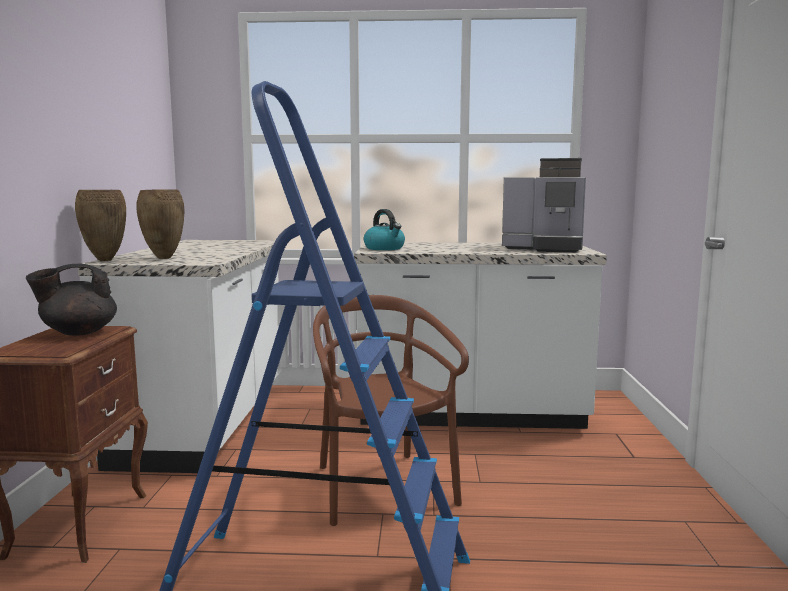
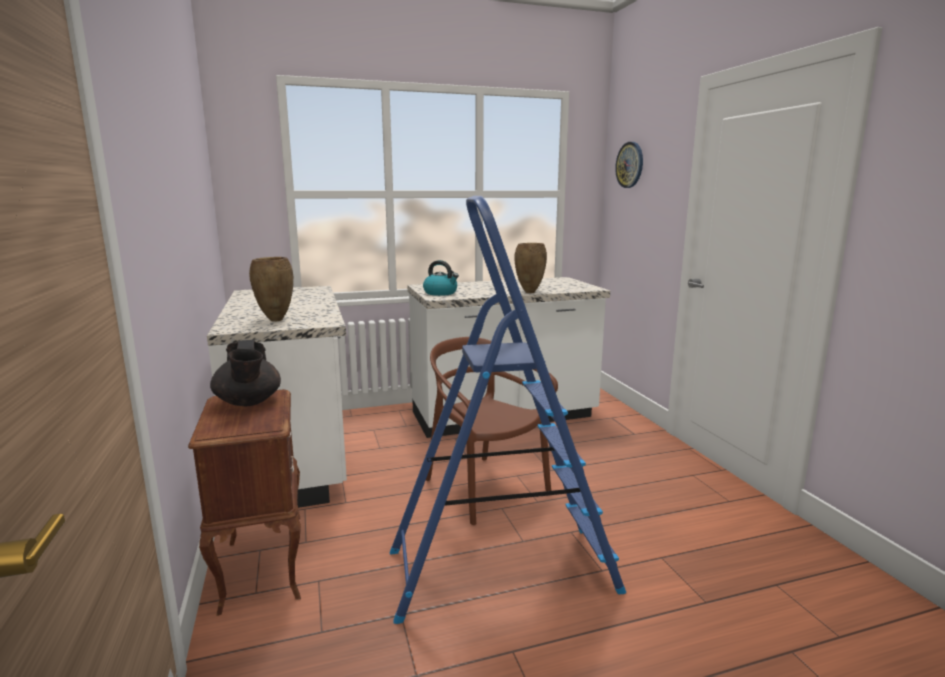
camera: 20 degrees left, 5 degrees up
(78, 333) = (248, 402): black teapot -> black teapot turned 60 degrees counterclockwise
(105, 260) = (224, 327): brown vase -> brown vase (529, 292)
(546, 248) = (559, 285): coffee machine -> none
(661, 93) = (630, 165): none -> wall clock

